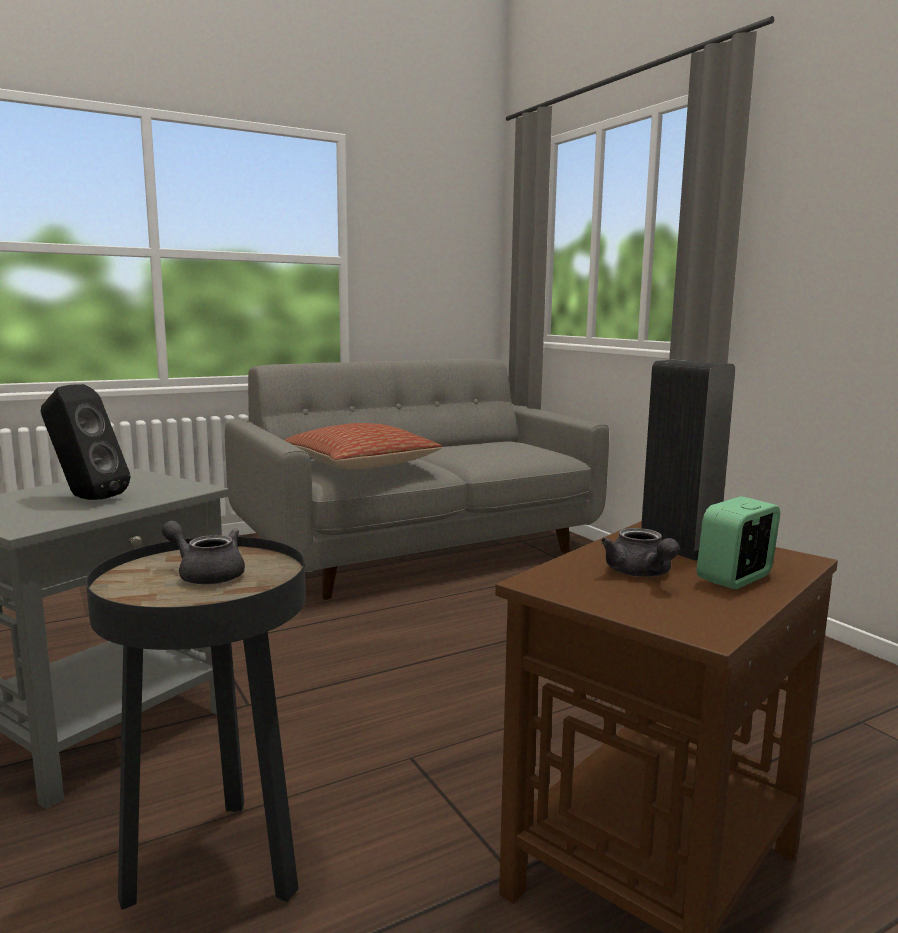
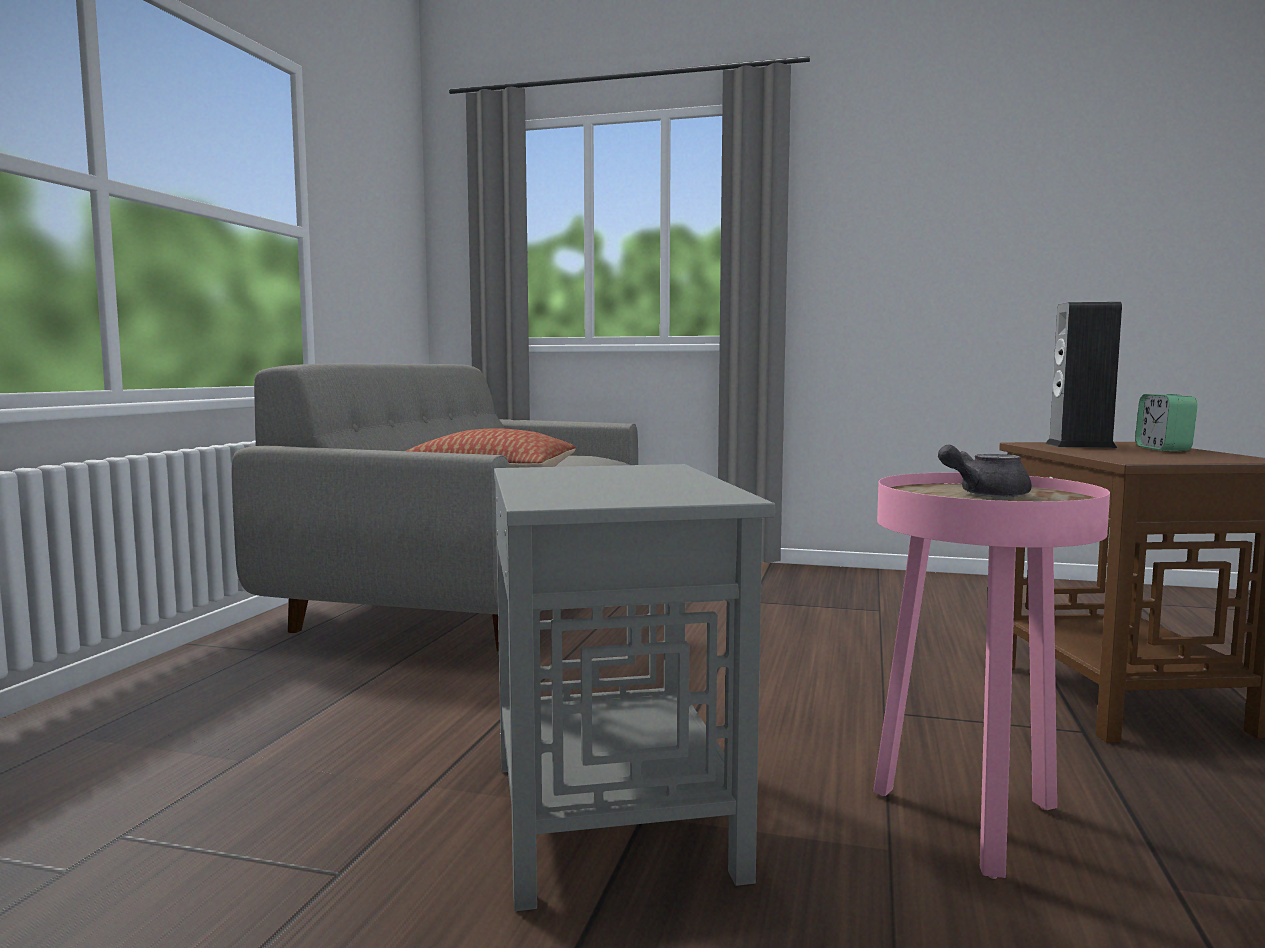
camera: 45 degrees left, 5 degrees down
(85, 498) = (626, 482): black speaker -> none
(217, 868) = (972, 824): black side table -> pink side table
(641, 574) = (1136, 453): grey teapot -> none

